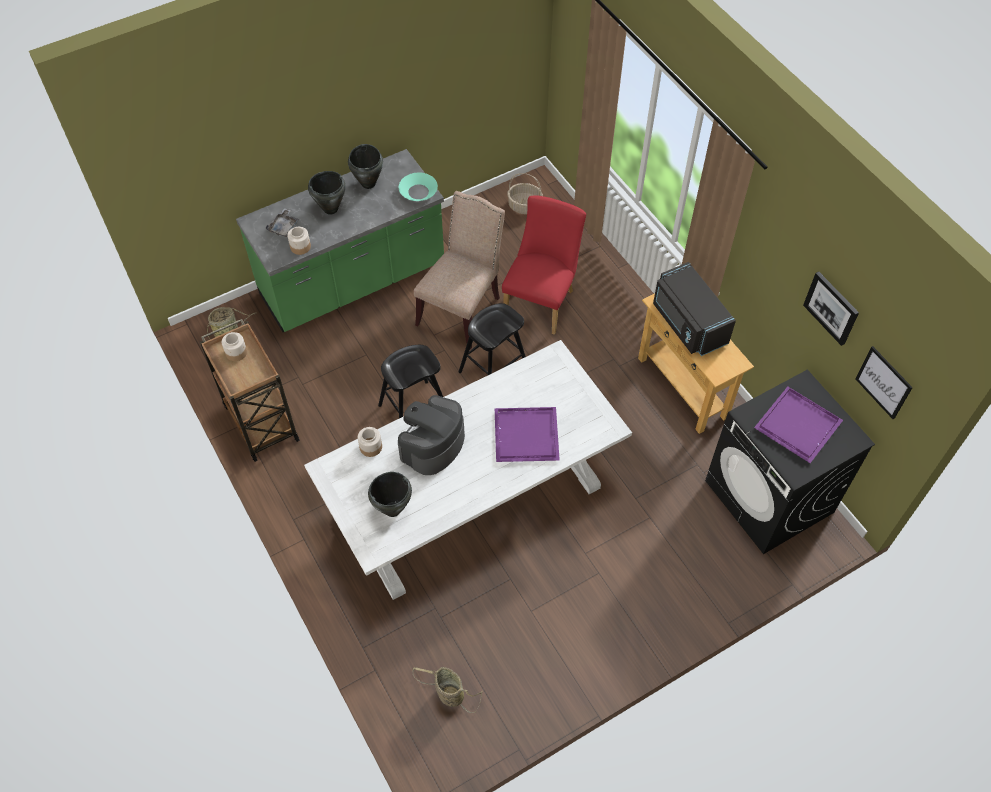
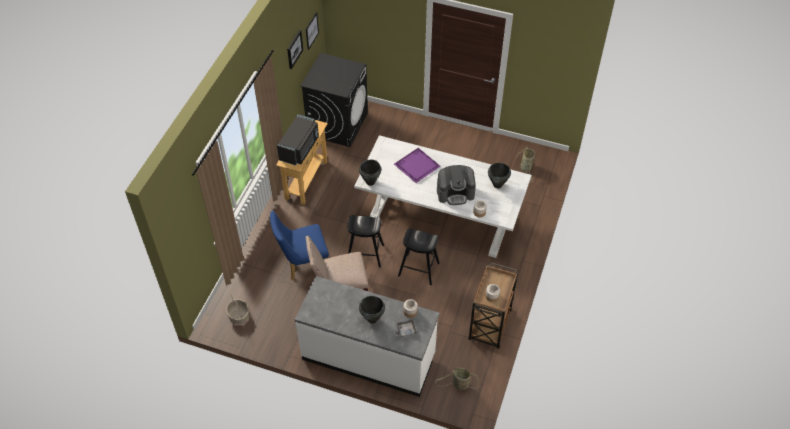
camera: 130 degrees left, 5 degrees down
(353, 282) = (369, 356): green counter -> white counter
(368, 183) = (337, 316): black cooking pot -> black cooking pot (370, 182)
(418, 191) = (322, 289): turquoise bowl -> none
(541, 300) = (302, 263): red chair -> blue chair
(798, 427) = (334, 75): purple tray -> none

